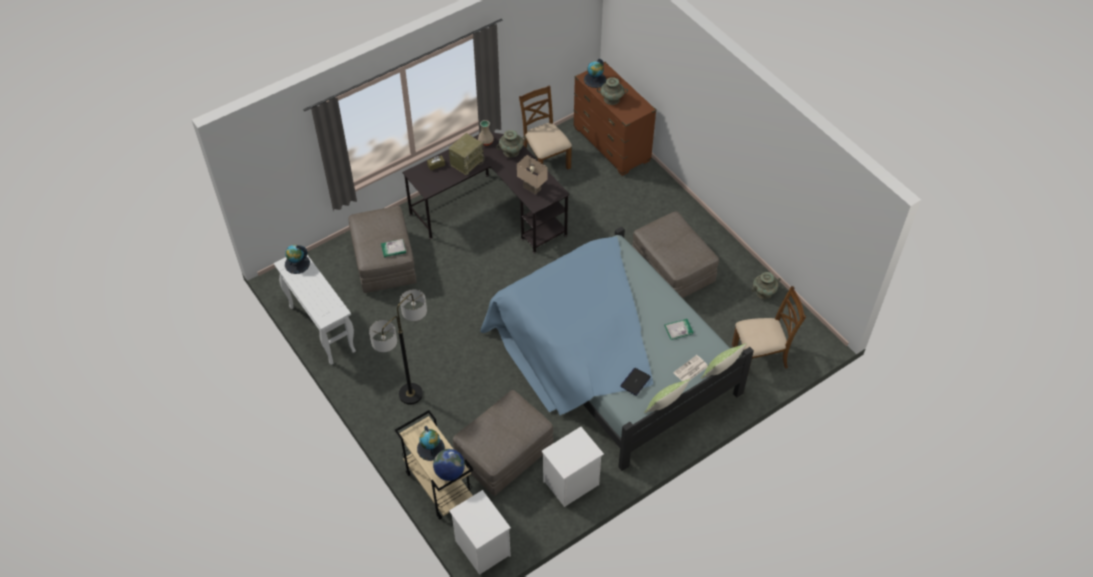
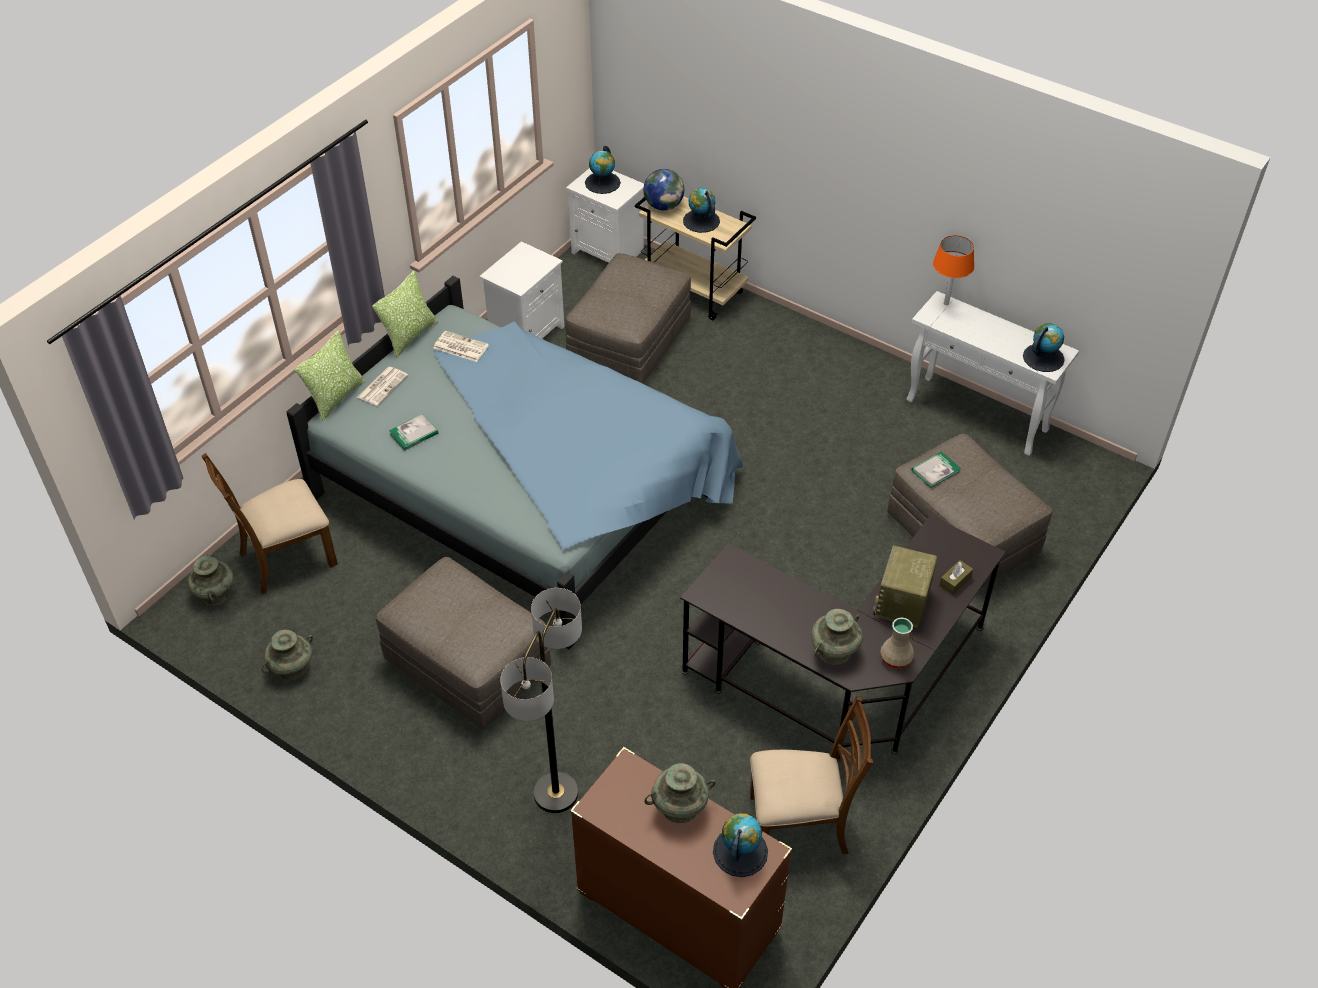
camera: 160 degrees right, 5 degrees down
(322, 317) = (946, 303): none -> orange table lamp
(410, 394) = (793, 372): floor lamp -> floor lamp (556, 793)
(480, 522) = (602, 183): none -> globe
(533, 188) = (753, 589): beige table lamp -> none
(545, 160) = (800, 824): brown chair -> brown chair turned 45 degrees counterclockwise
(635, 382) = (460, 347): laptop -> newspaper
(803, 346) = (215, 593): none -> turquoise vase

